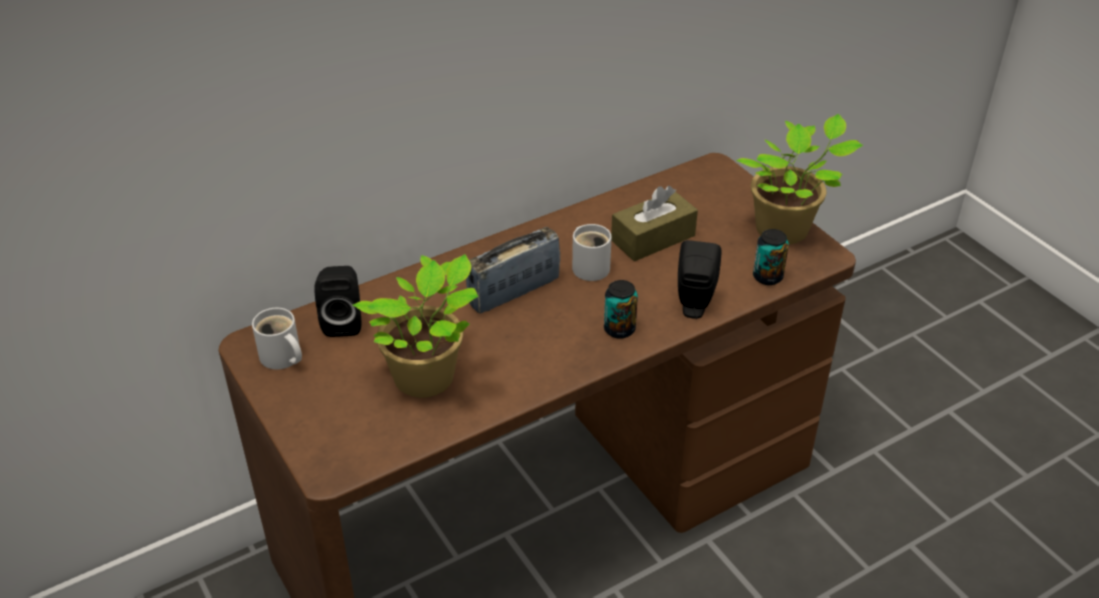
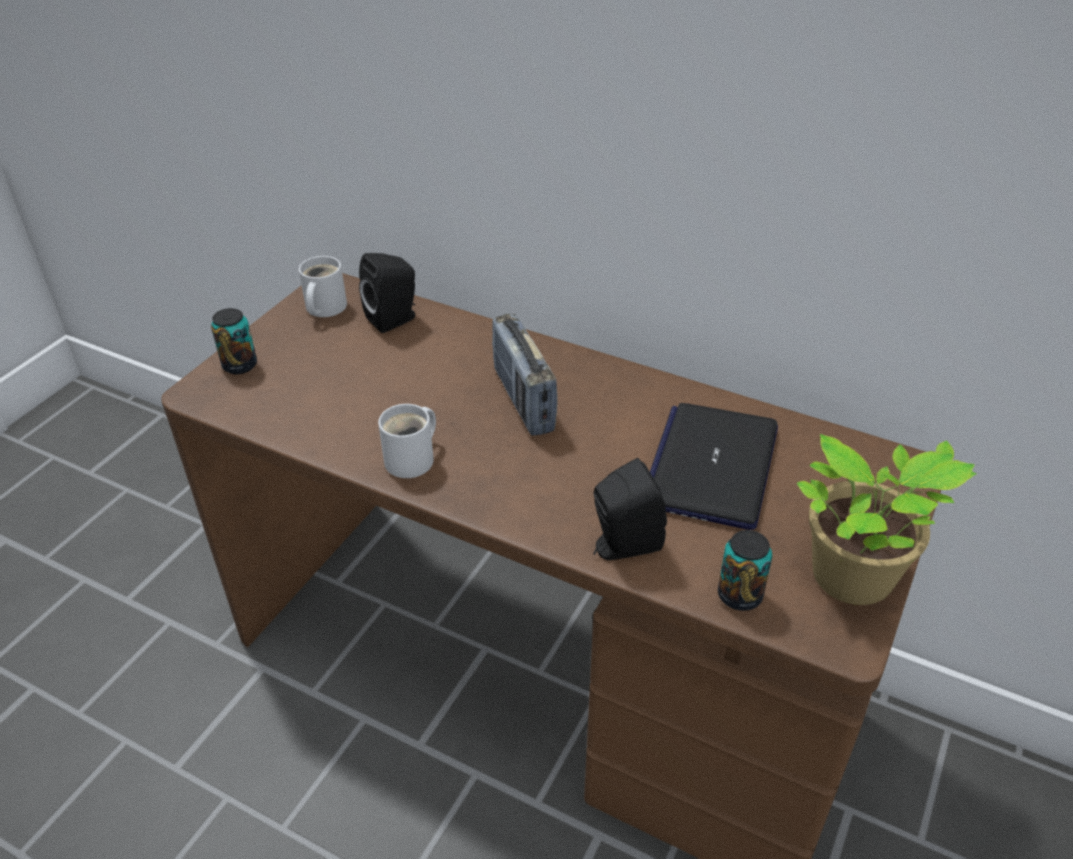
camera: 60 degrees right, 0 degrees up
(428, 379) = (353, 398): potted plant -> none
(514, 292) = (523, 400): radio -> radio turned 135 degrees counterclockwise
(590, 266) = (614, 437): white mug -> white mug (414, 459)
(619, 329) = (528, 499): can -> can (240, 365)
(653, 238) = (711, 466): brown tissue box -> laptop

